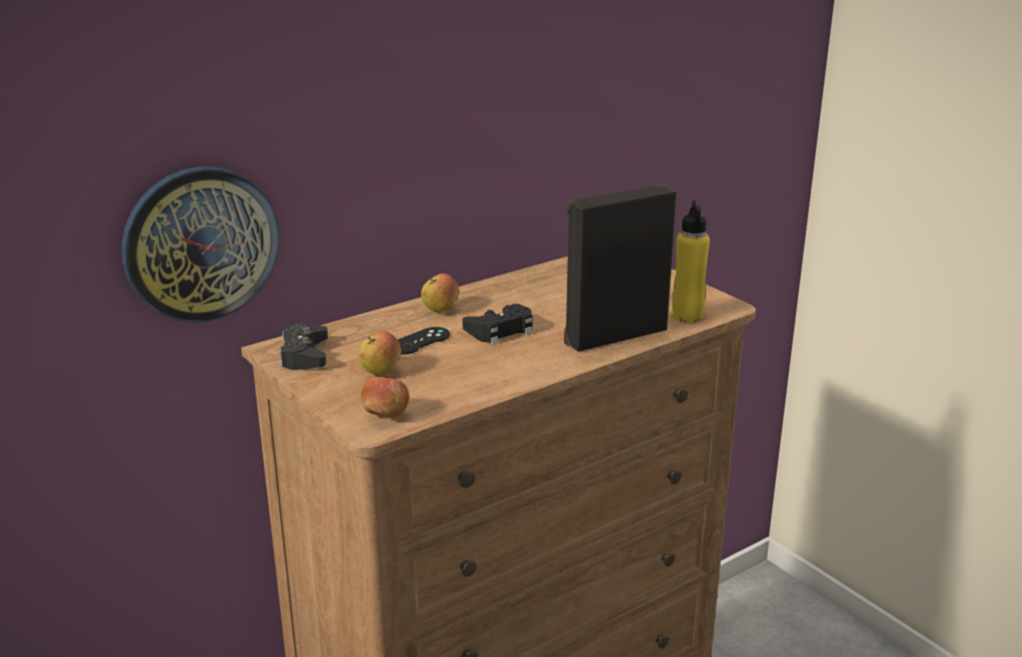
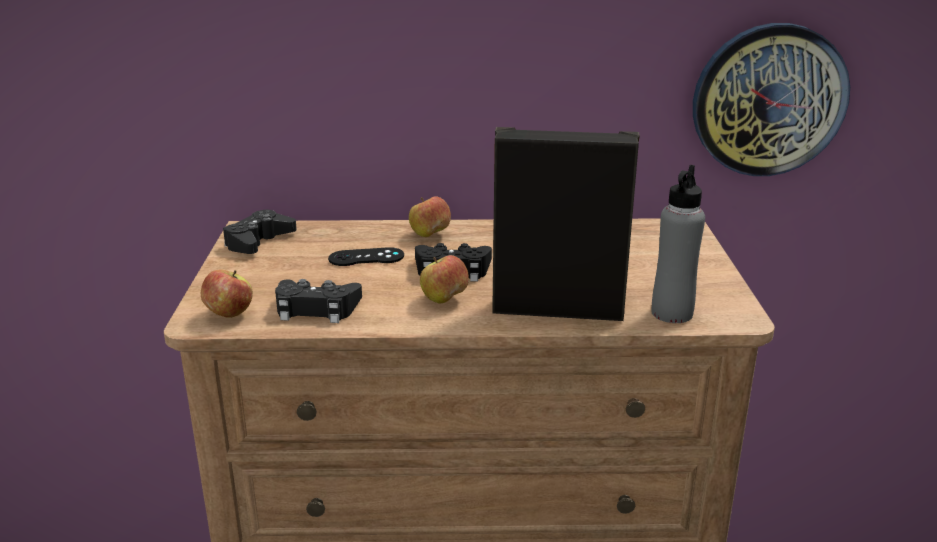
camera: 35 degrees right, 0 degrees up
(201, 244) = (198, 112): wall clock -> wall clock (768, 100)
(380, 372) = (291, 274): apple -> apple (444, 300)
(447, 389) = (316, 309): none -> black game controller
(687, 316) = (671, 313): yellow bottle -> grey bottle

